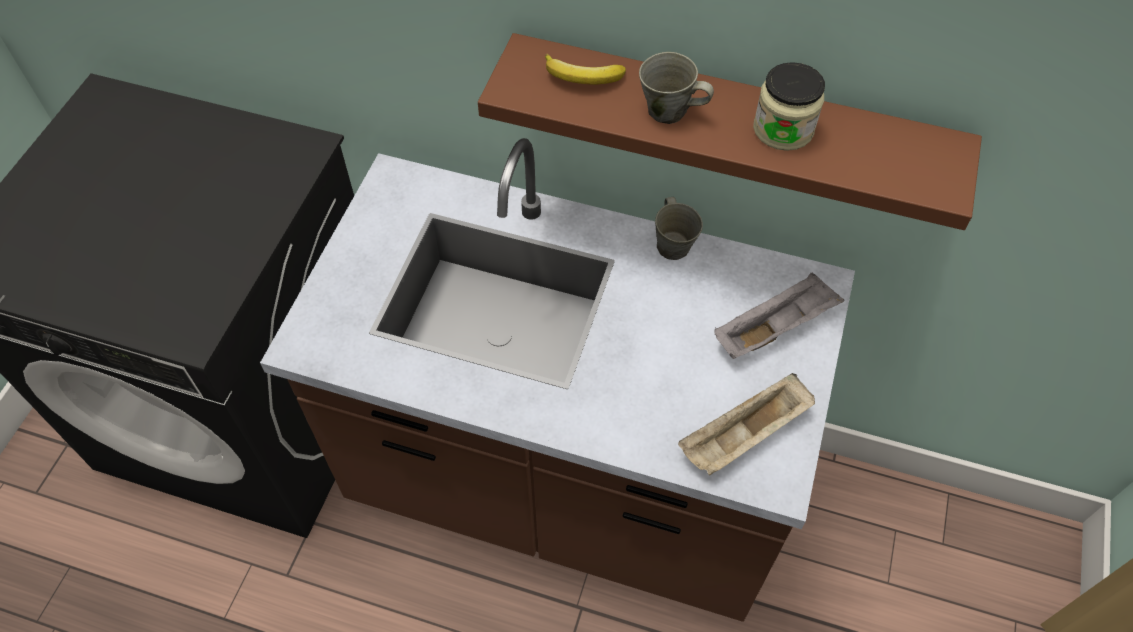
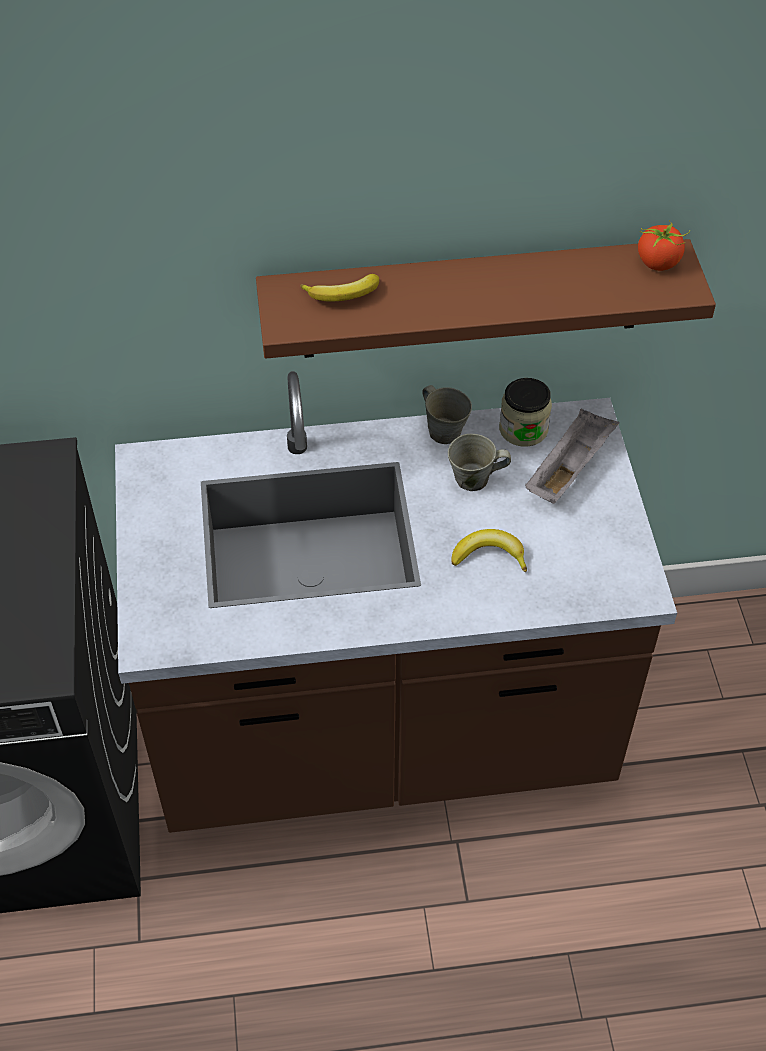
camera: 25 degrees left, 5 degrees down
(649, 385) = (489, 555): none -> banana
(669, 111) = (434, 299): grey mug -> grey mug (474, 479)
(743, 436) = (592, 566): beige tray -> none
(783, 129) = (535, 284): jar -> jar (523, 429)
(931, 150) = (658, 263): none -> tomato

